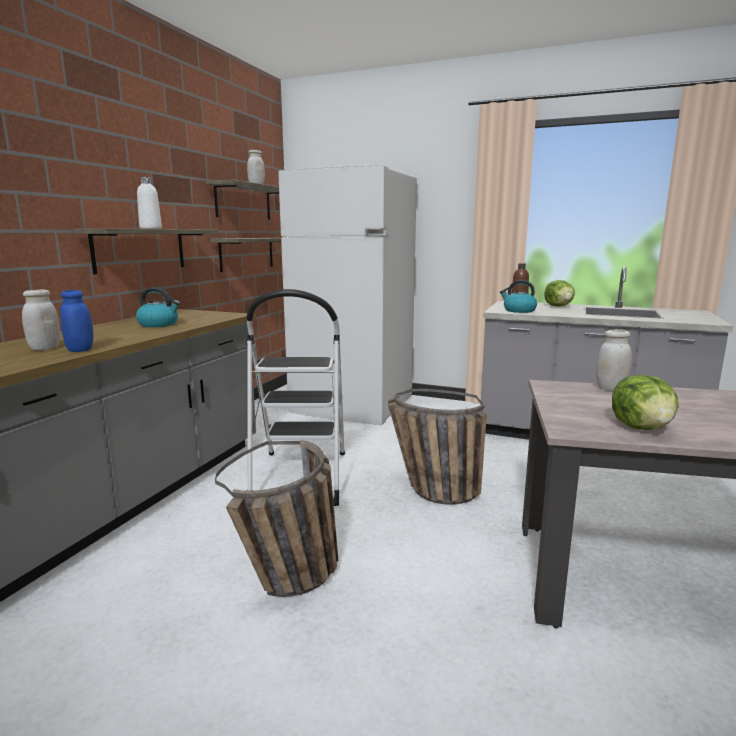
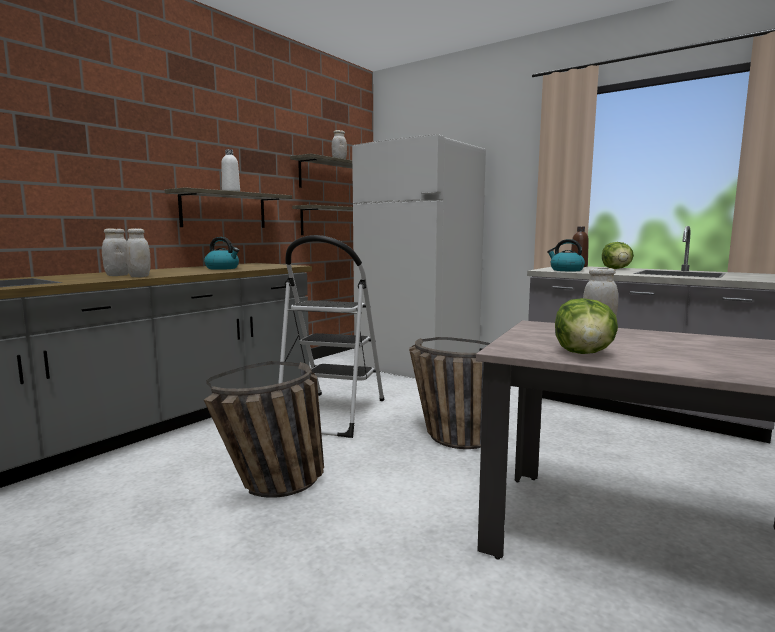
camera: 15 degrees right, 5 degrees down
(80, 350) = (140, 276): blue jar -> white jar

